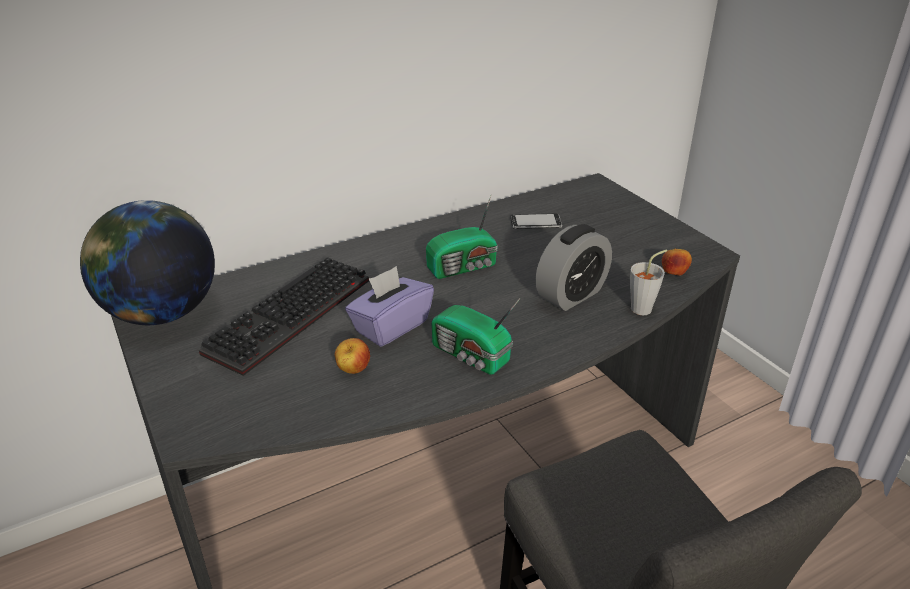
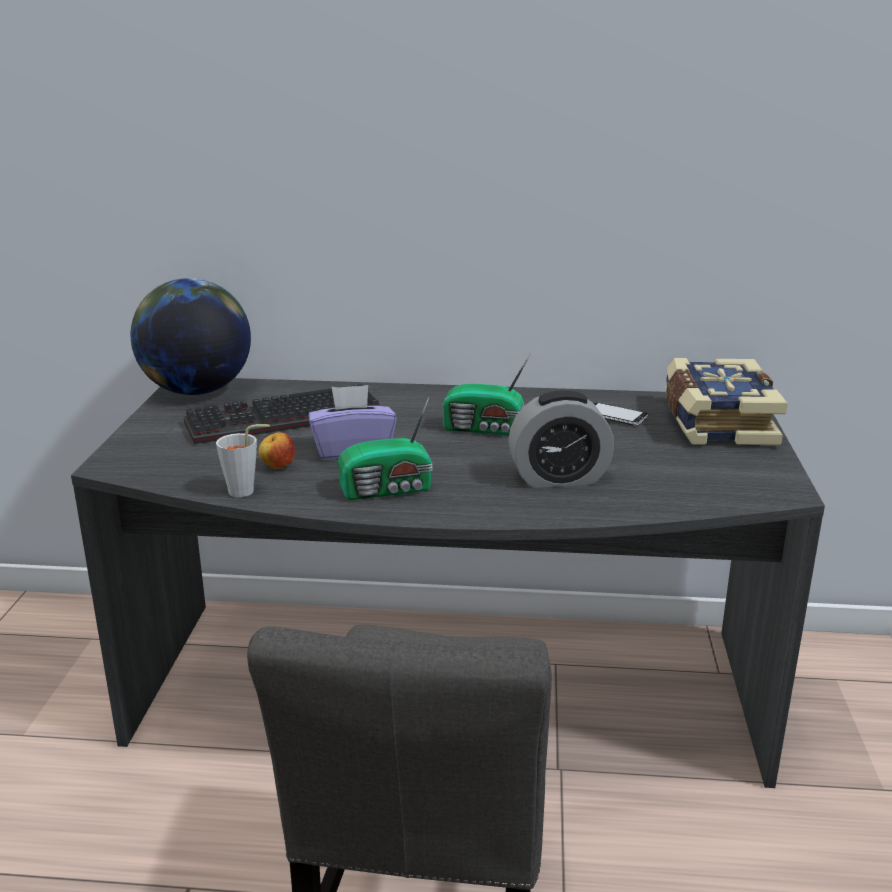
camera: 35 degrees right, 10 degrees down
(471, 356) = (389, 490): radio -> radio turned 90 degrees counterclockwise
(603, 207) = (715, 423): none -> book
(645, 308) = (623, 511): grey cup -> grey cup (247, 492)
(674, 273) = (707, 496): apple -> none

